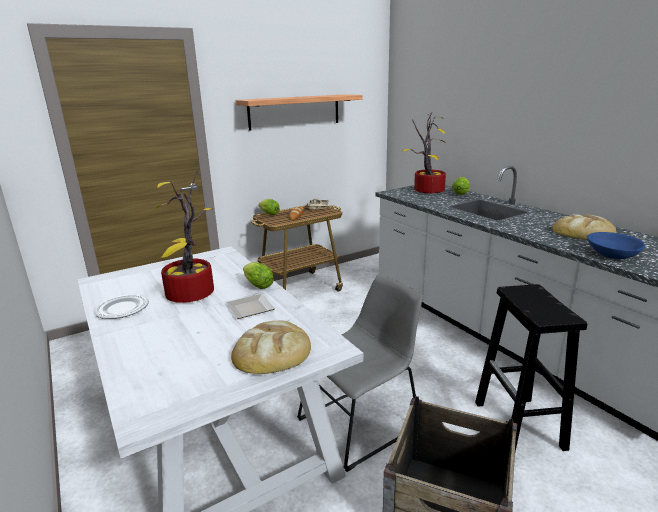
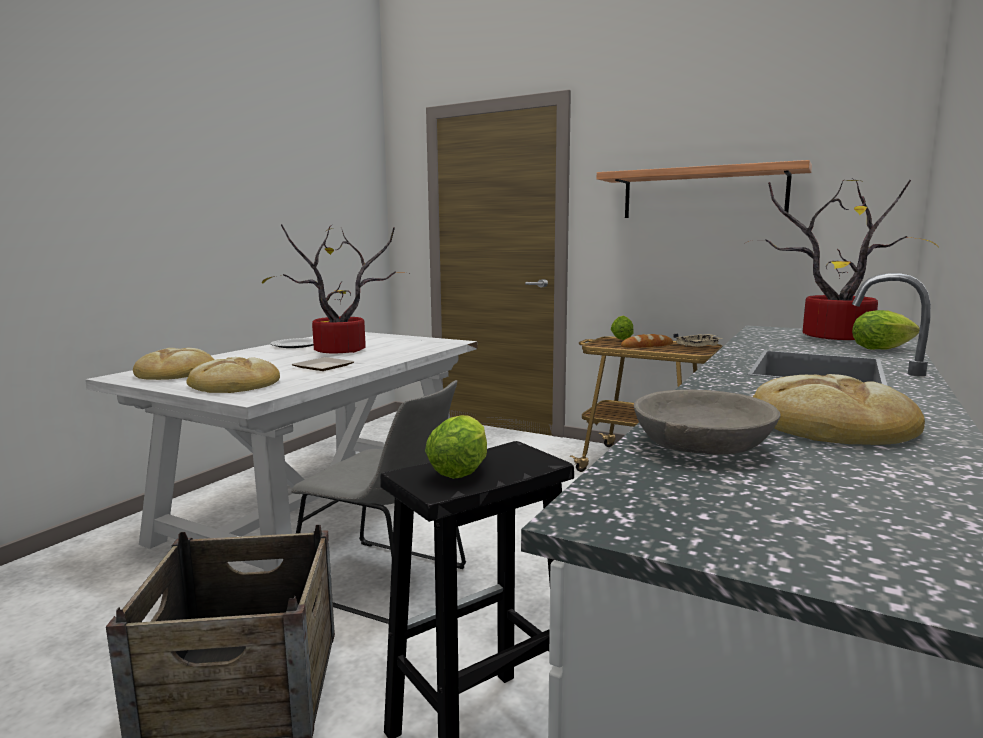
camera: 60 degrees right, 10 degrees down
(171, 380) = (177, 372): none -> bread
(256, 285) = (382, 360): lettuce -> lettuce (462, 469)
(612, 254) = (702, 445): blue bowl -> grey bowl

